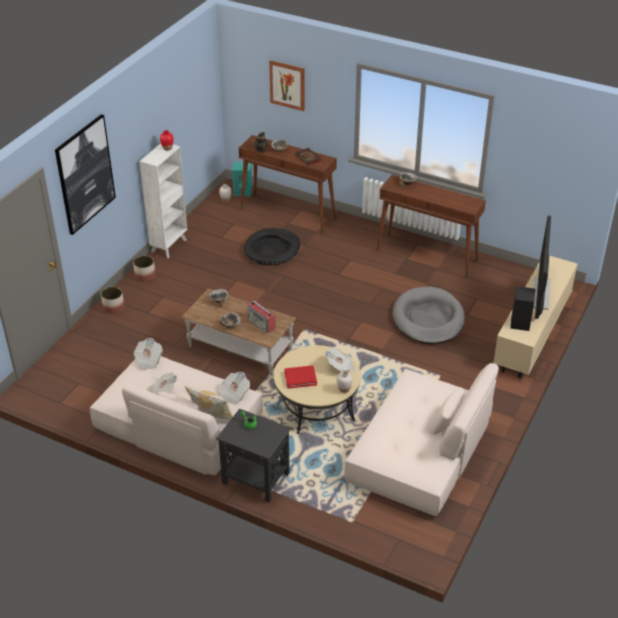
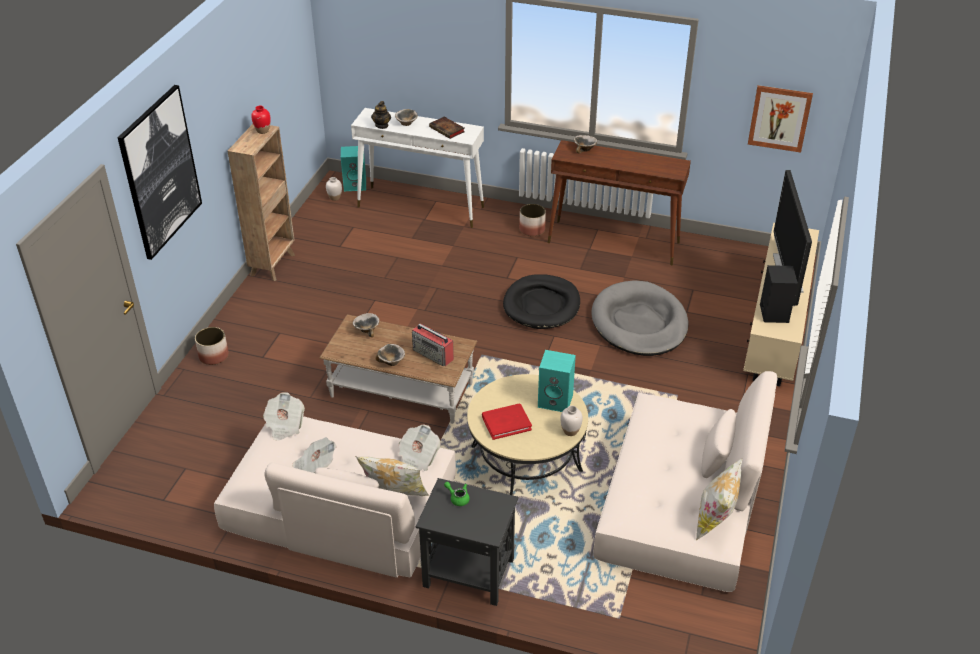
camera: 10 degrees left, 0 degrees up
(145, 276) = (249, 308): planter -> planter (532, 229)
(169, 245) = (273, 264): white bookcase -> brown bookcase
(272, 249) = (412, 255): black dog bed -> black dog bed (542, 305)
(287, 85) = (409, 35): picture -> picture (779, 118)
(288, 213) = (421, 207): brown console table -> white console table
(340, 367) = (556, 400): newspaper -> turquoise speaker
(431, 463) = (715, 519): none -> pillow

